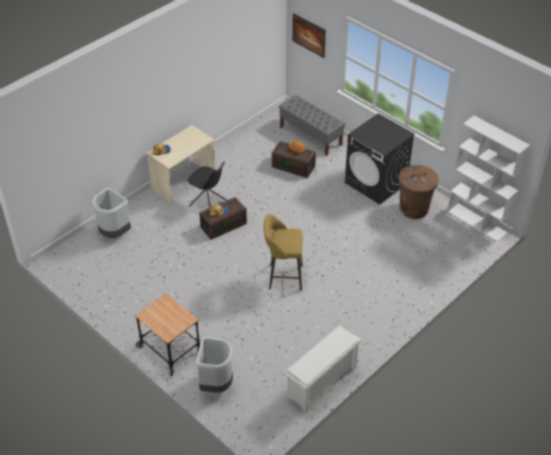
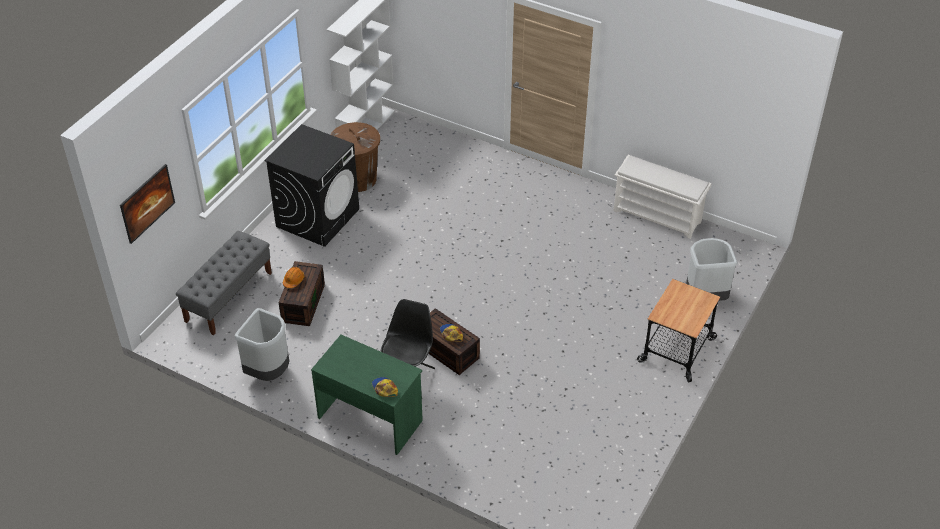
camera: 105 degrees left, 0 degrees up
(114, 233) = (506, 470): grey trash can -> grey trash can (268, 372)
(184, 182) = (370, 418): beige desk -> green desk
(283, 277) = (518, 274): yellow stool -> none

